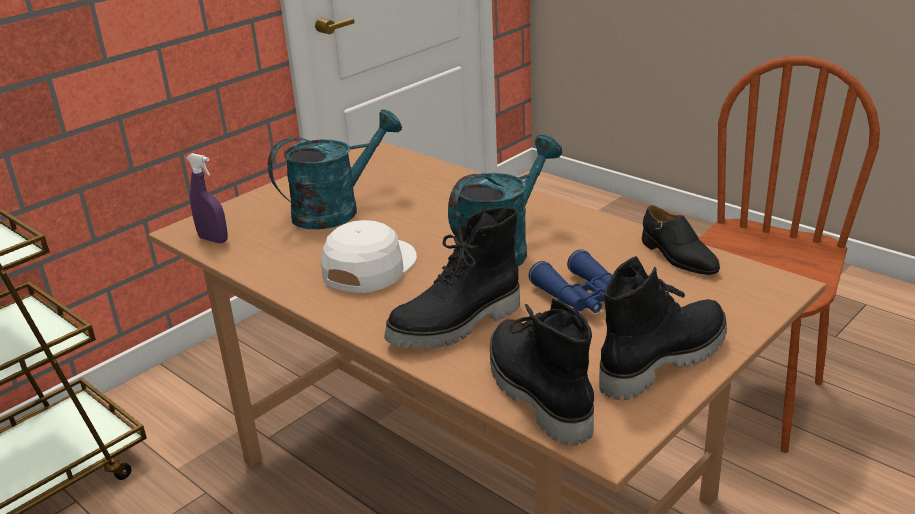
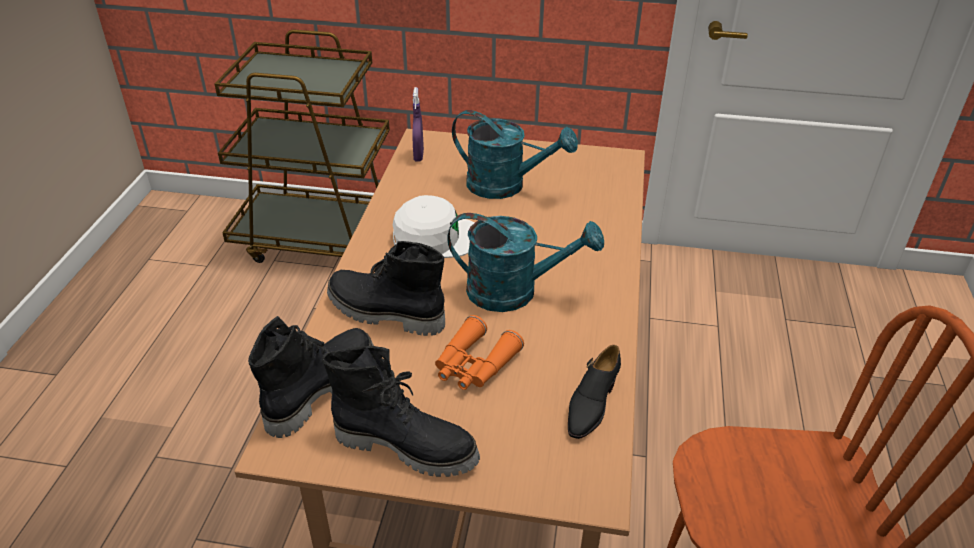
camera: 55 degrees right, 10 degrees up
(582, 297) = (474, 365): blue binoculars -> orange binoculars

